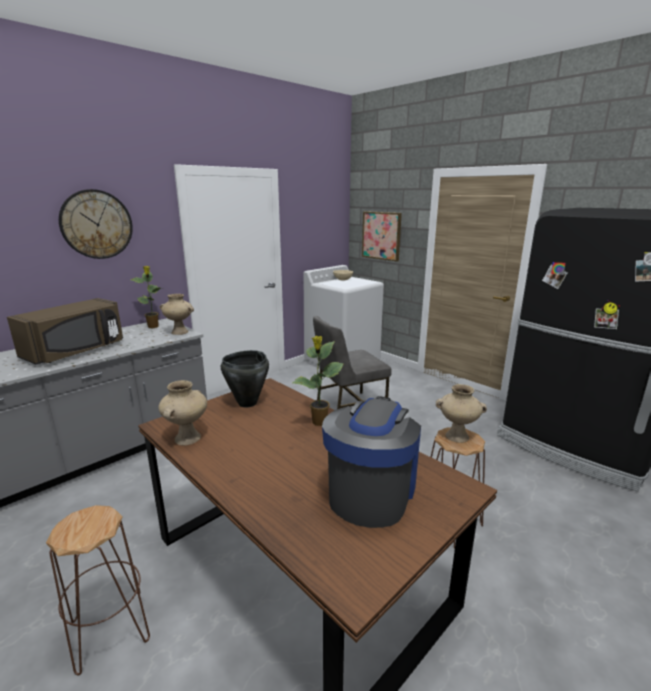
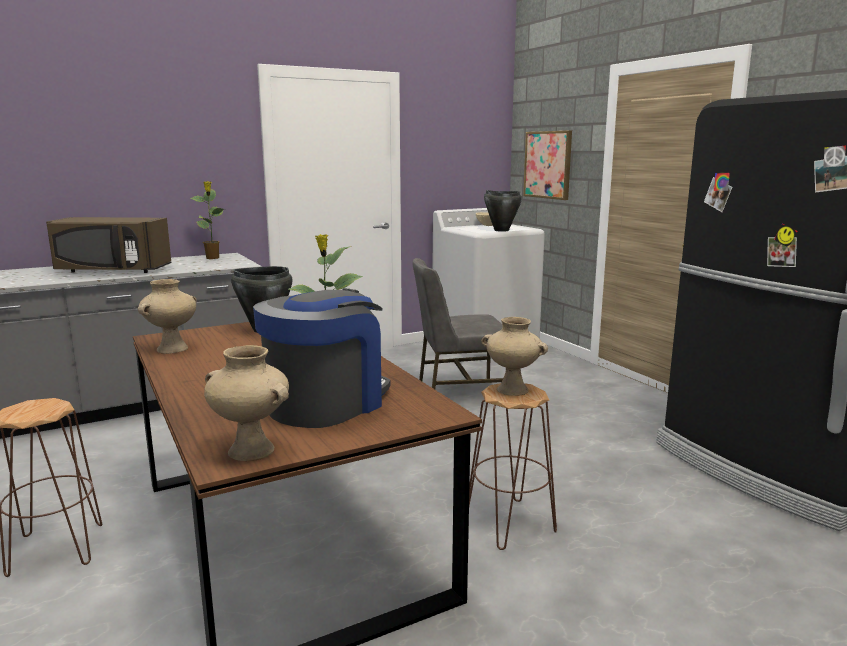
camera: 15 degrees right, 5 degrees down
(76, 351) = (112, 270): brown microwave -> brown microwave turned 45 degrees clockwise
(96, 224) = (158, 131): wall clock -> none
(180, 332) = (237, 263): beige vase -> beige vase (253, 450)
(357, 285) = (501, 230): none -> black cooking pot

